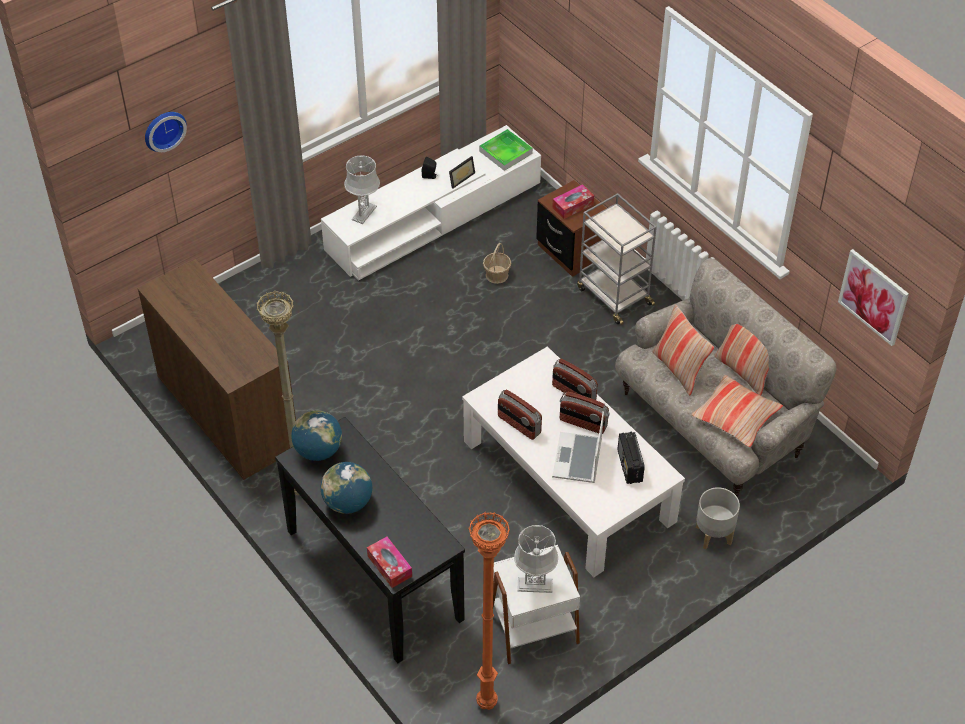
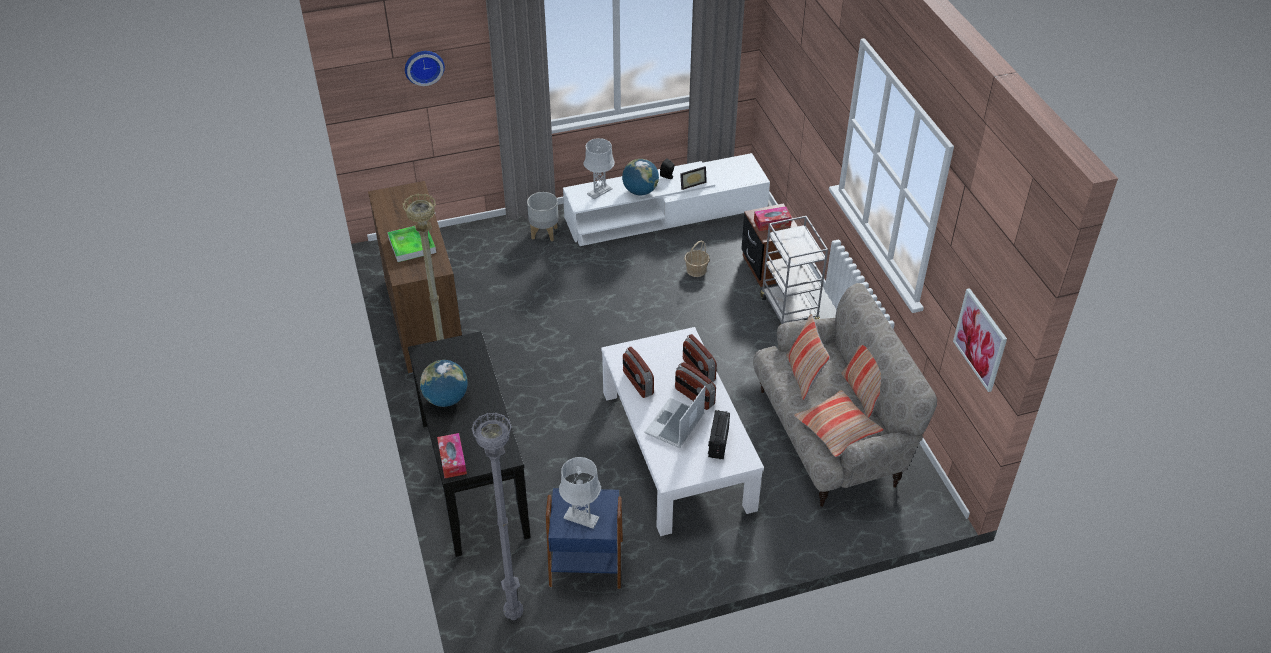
camera: 20 degrees right, 5 degrees down
(318, 451) = (445, 351): globe -> globe (640, 191)
(488, 703) = (515, 615): orange floor lamp -> grey floor lamp
(505, 152) = (740, 173): tray -> tray (412, 245)
(532, 626) = (586, 561): white side table -> blue side table
(714, 535) = (786, 532): grey planter -> grey planter (544, 233)

